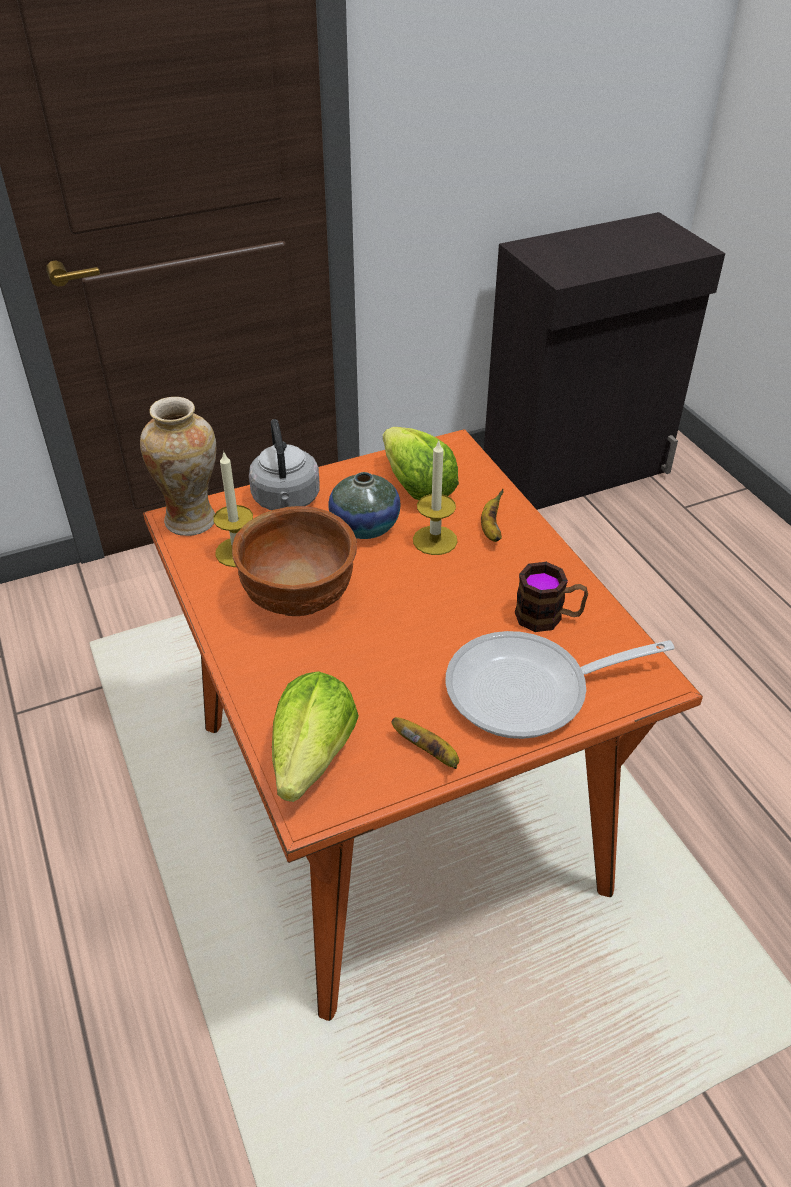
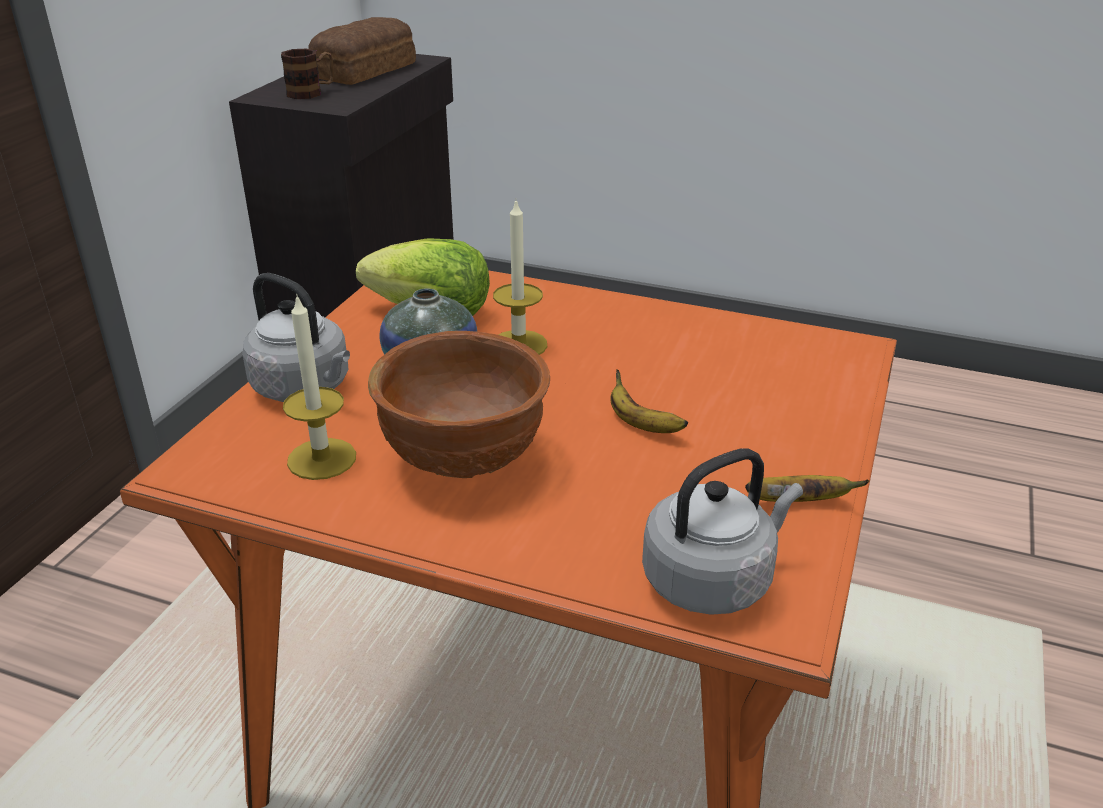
camera: 45 degrees left, 10 degrees down
(192, 521) = (211, 461): vase -> none
(313, 757) = (712, 579): lettuce -> grey kettle
(491, 529) = (554, 313): banana -> banana (641, 425)
(529, 691) = (789, 407): frying pan -> none
(548, 617) = (711, 348): mug -> mug (311, 92)
(636, 245) = (367, 70): none -> bread

